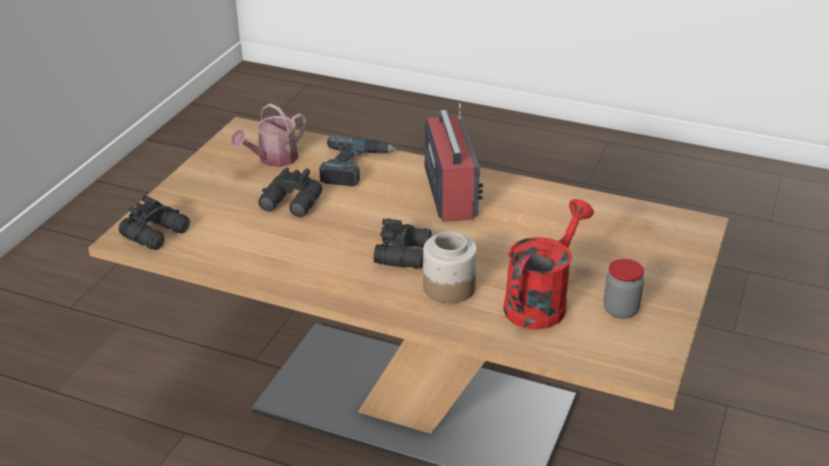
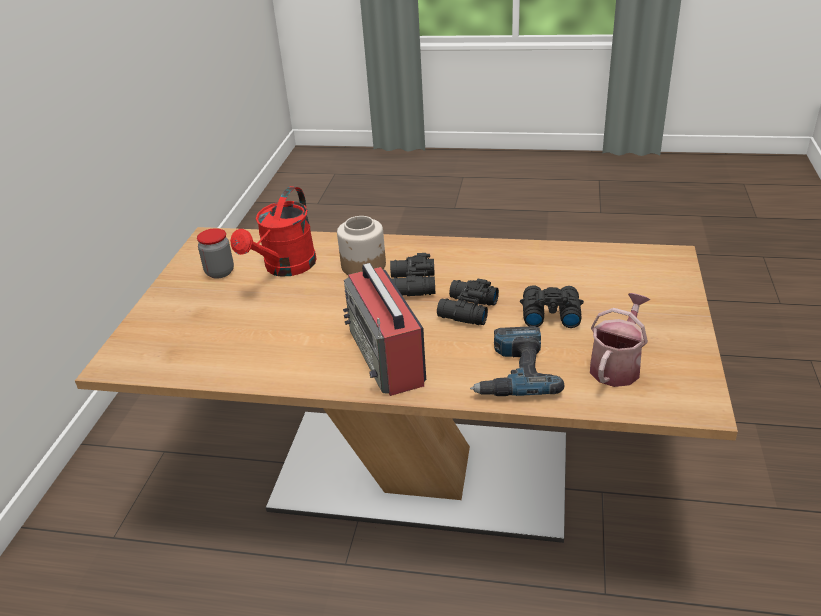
camera: 170 degrees right, 0 degrees up
(157, 233) = (648, 265): black binoculars -> black binoculars (466, 310)

